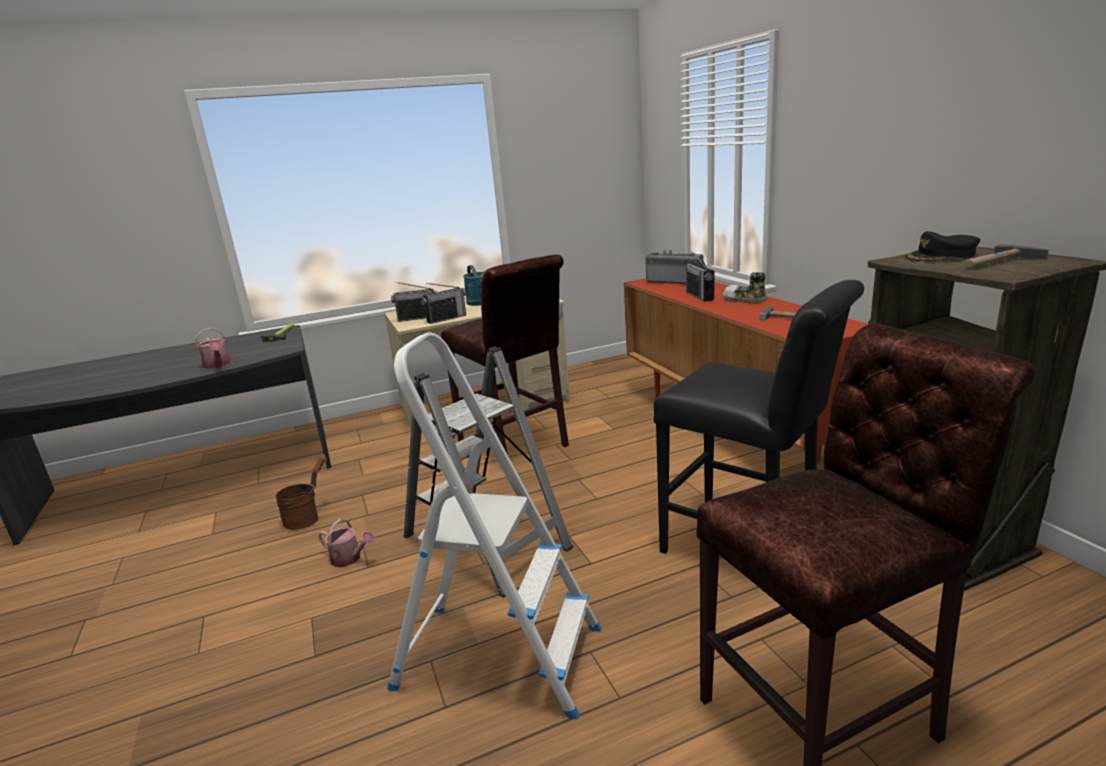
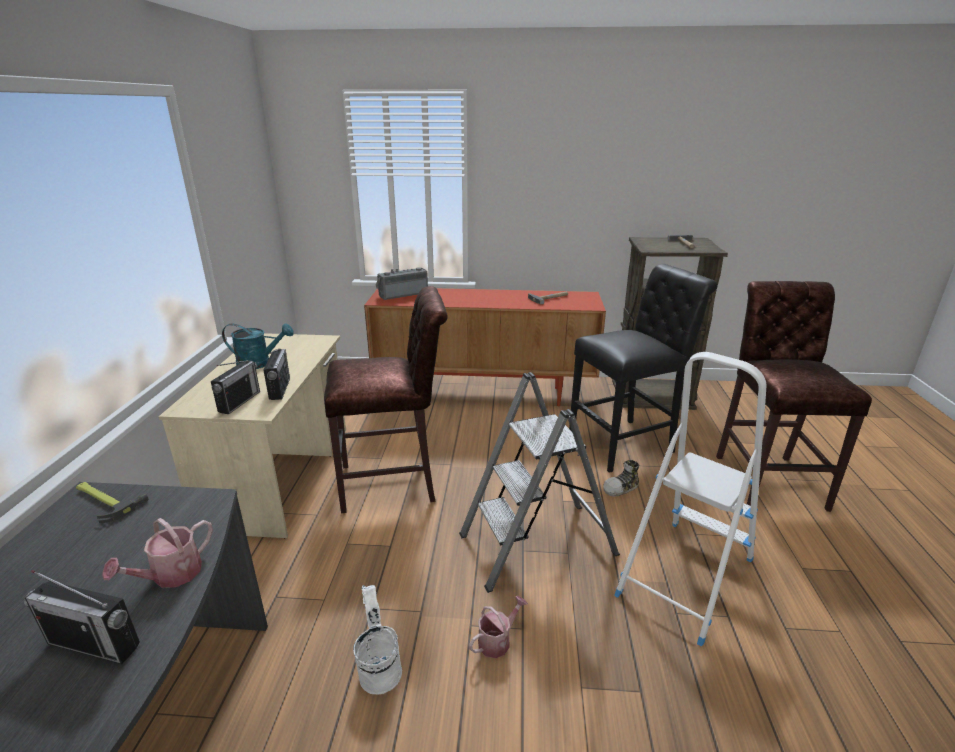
camera: 65 degrees left, 5 degrees up
(218, 365) = (171, 576): watering can -> watering can turned 135 degrees clockwise
(307, 518) = (379, 667): brown bucket -> white bucket
(699, 296) = (458, 300): radio -> radio (94, 644)
(744, 300) = (491, 295): shoe -> shoe (621, 488)
(941, 256) = (655, 244): black cap -> none

